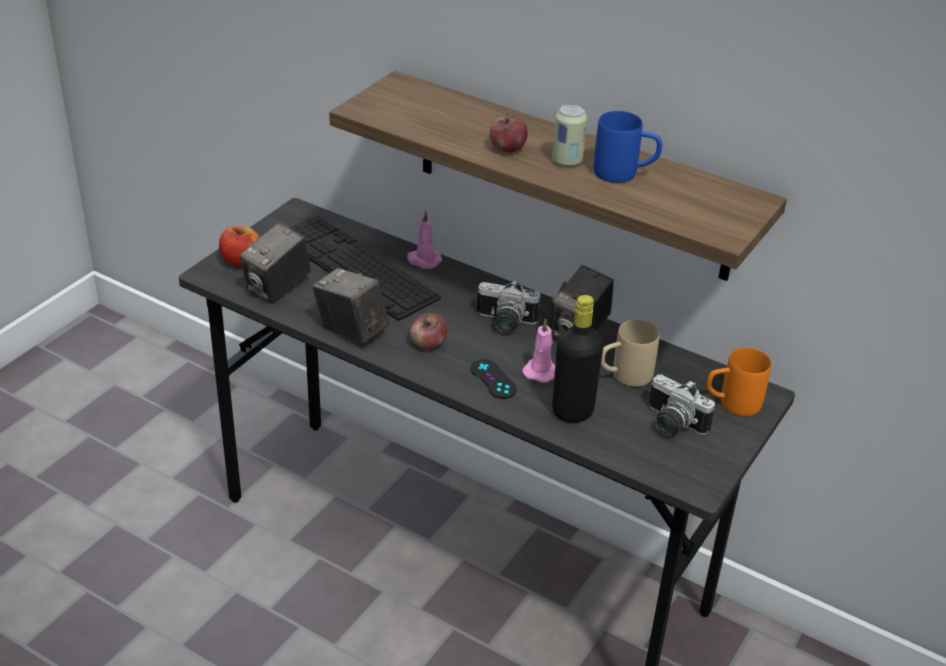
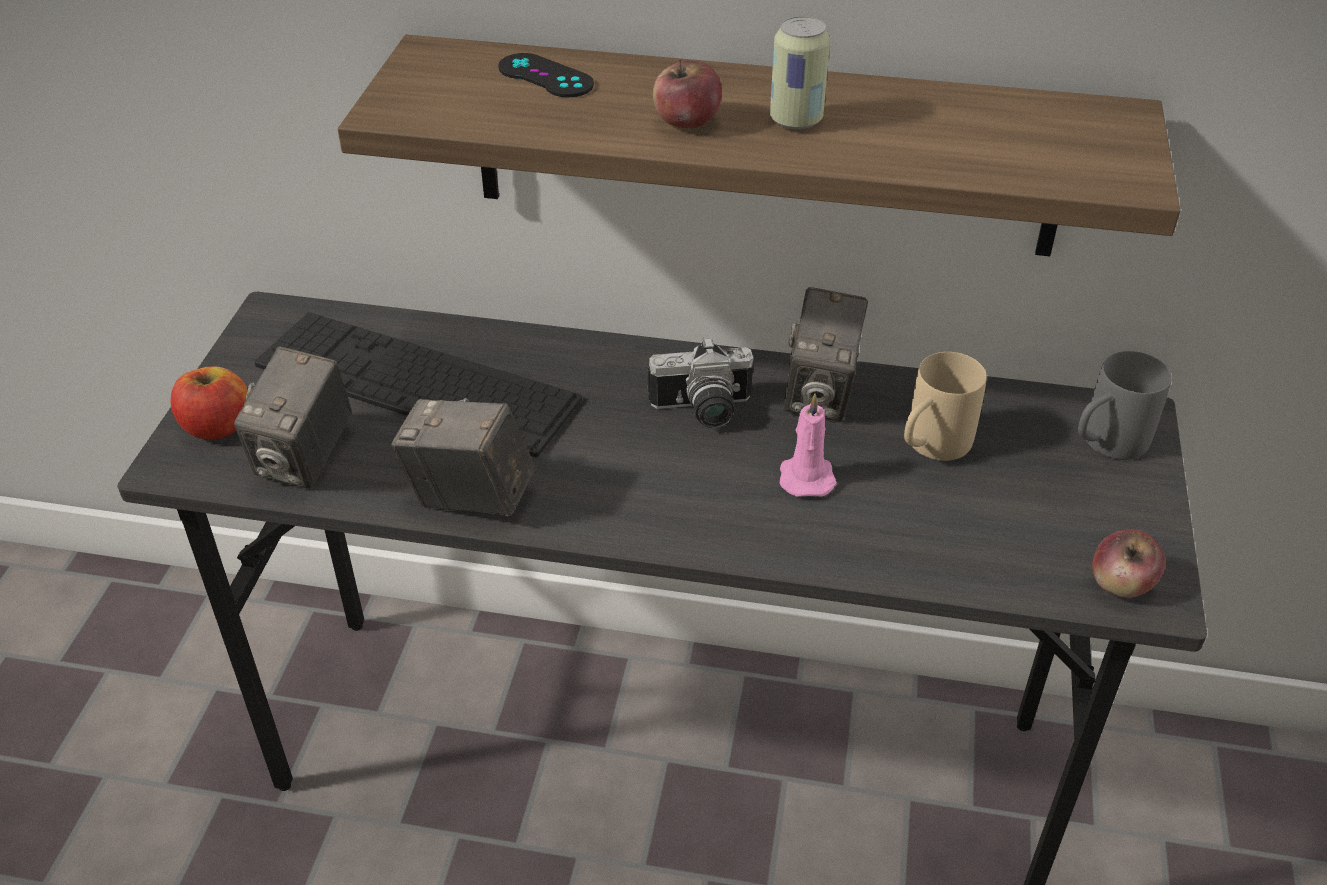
camera: 20 degrees left, 5 degrees up
(423, 260) = (517, 342): pink candle -> none
(428, 344) = (607, 484): apple -> apple (1121, 584)
(493, 379) = (743, 514): black game controller -> black game controller (545, 76)
(572, 412) = (895, 531): black bottle -> none
(625, 174) = (901, 119): blue mug -> none
(671, 424) = (1047, 505): camera -> none
(731, 404) = (1104, 444): orange mug -> grey mug

